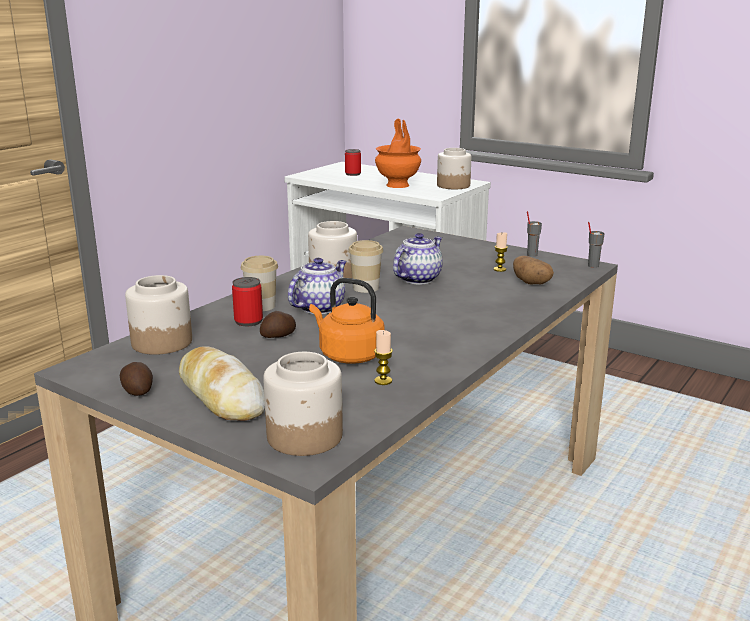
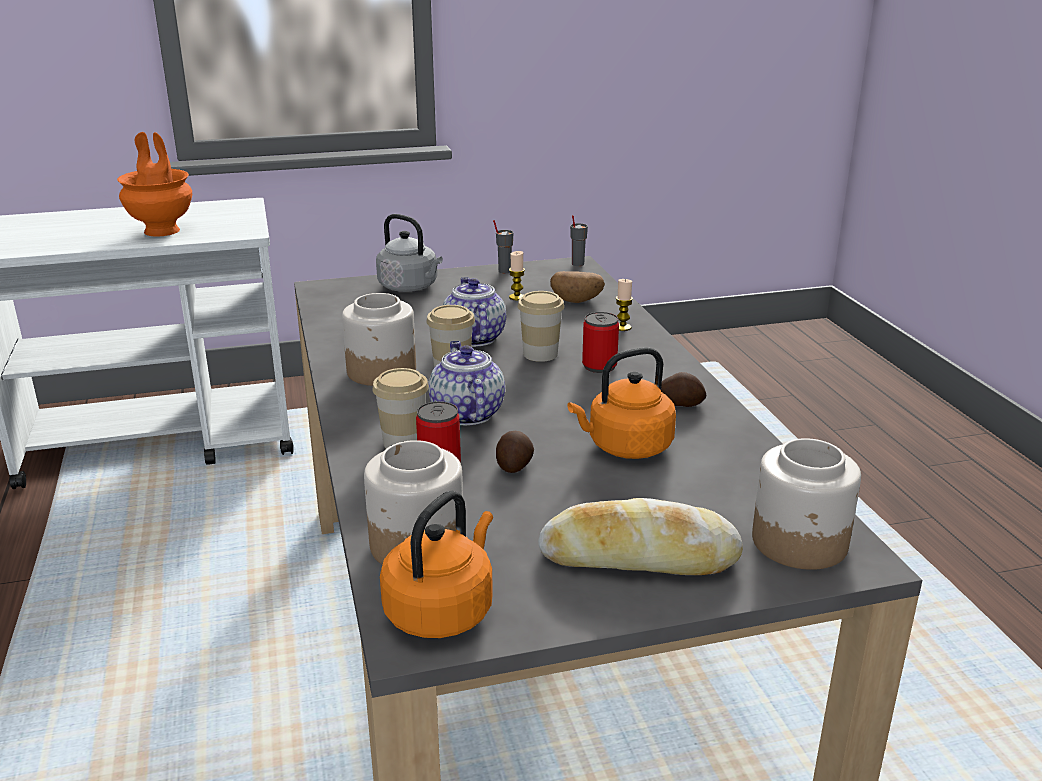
camera: 50 degrees left, 5 degrees up
(107, 367) = (442, 610): none -> orange kettle
(137, 390) = (550, 609): potato -> potato (679, 403)
(353, 174) = (55, 231): can -> can (599, 366)
(383, 381) = (714, 454): candle -> candle (622, 327)
(431, 299) = (540, 354): none -> cup
(453, 246) = (410, 287): none -> grey kettle
(454, 186) = (234, 213): jar -> none

